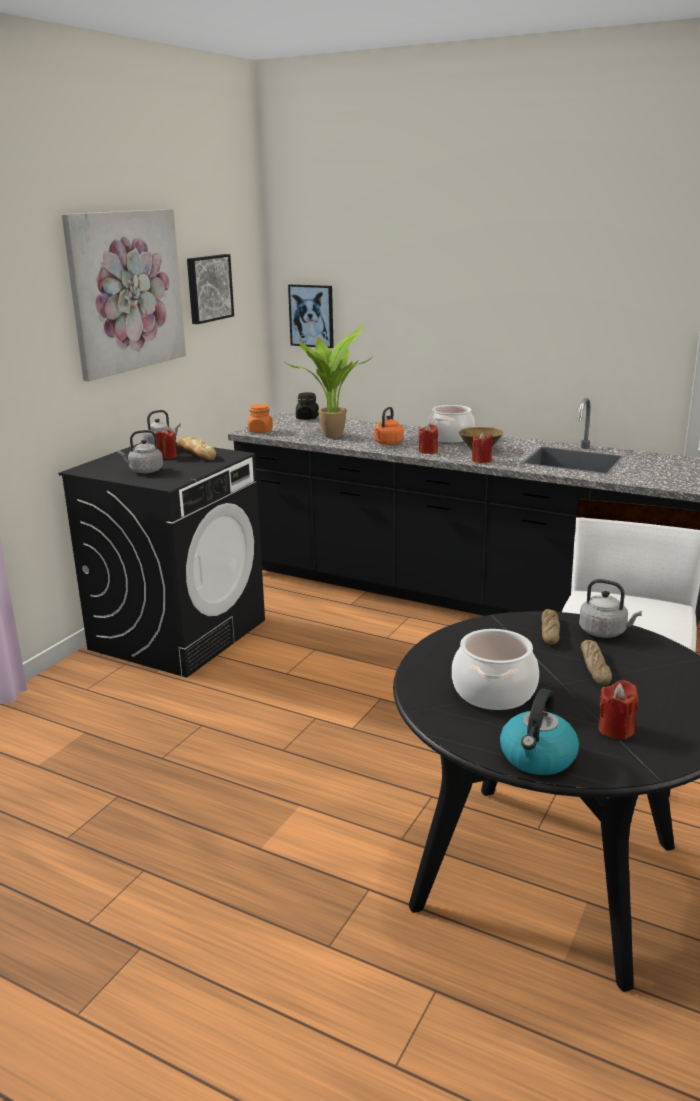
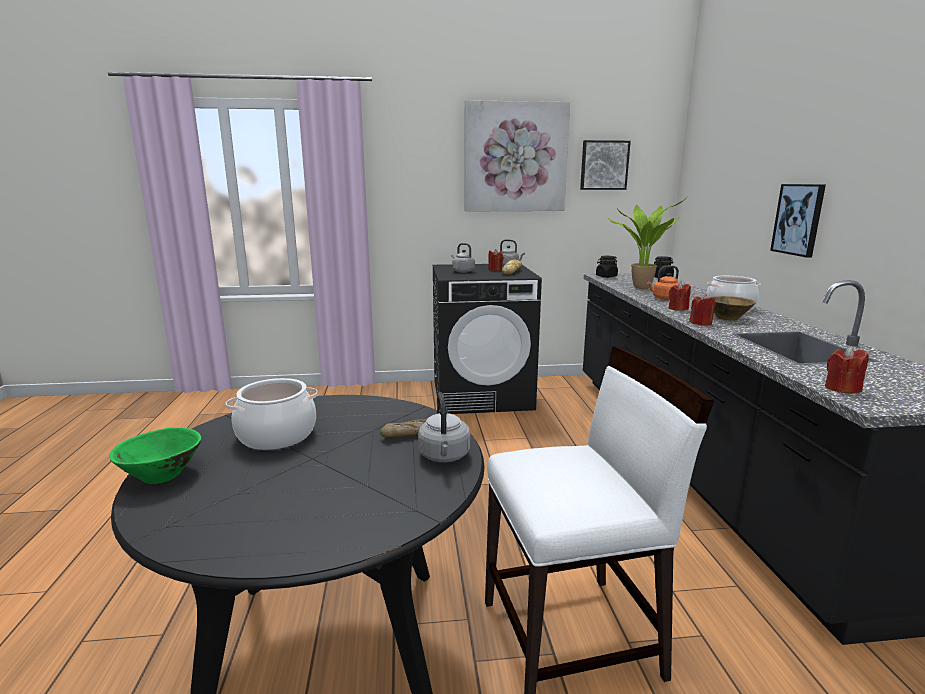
camera: 55 degrees right, 5 degrees down
(260, 431) = (606, 276): orange jar -> black jar
(312, 315) = (698, 195): picture -> picture (798, 219)
(538, 758) = (163, 474): kettle -> green bowl
(595, 667) = (358, 466): bread -> none
(616, 729) = (231, 500): red candle -> red candle (842, 388)

